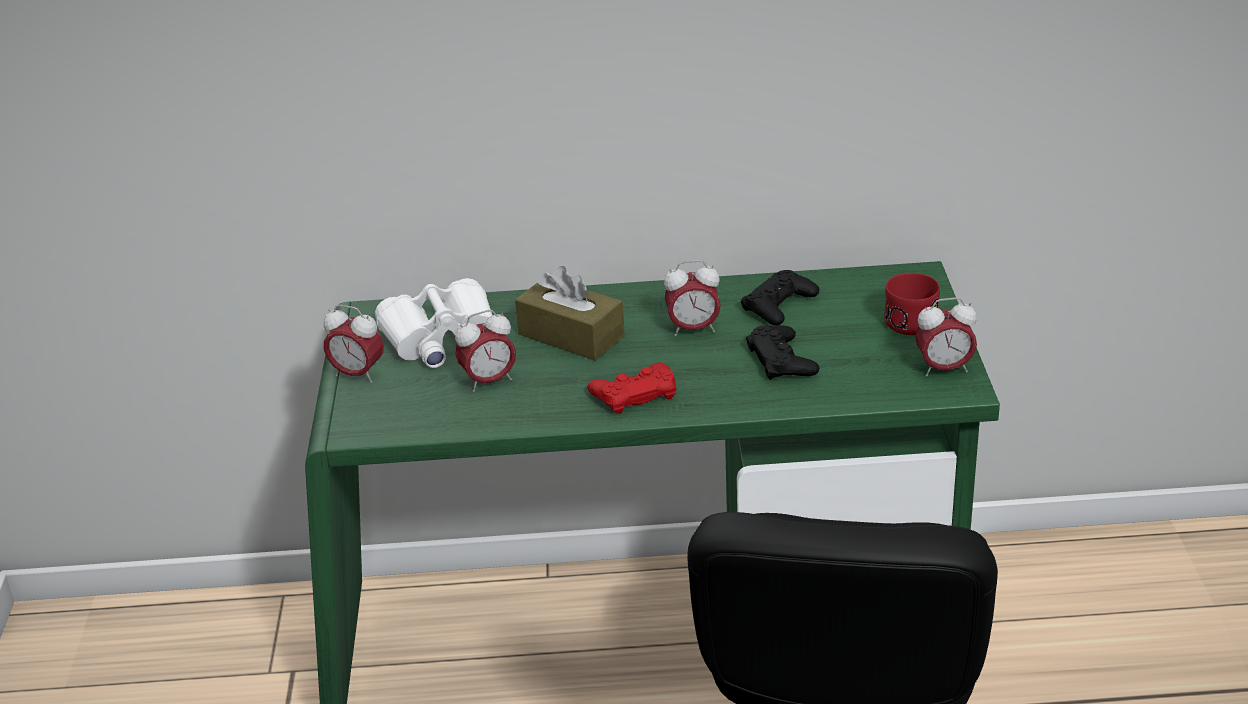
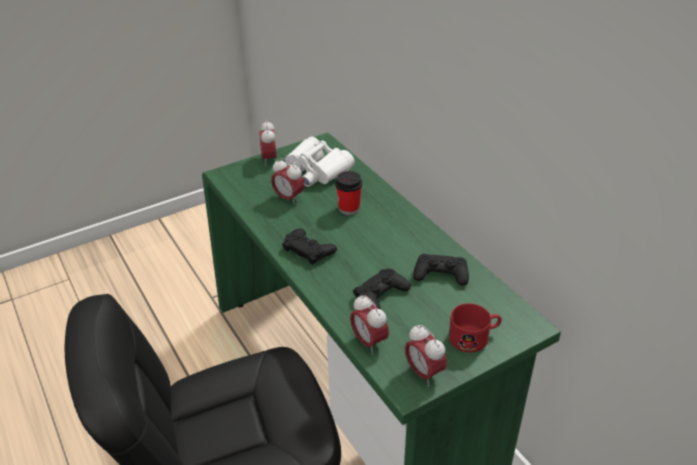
camera: 60 degrees right, 5 degrees up
(571, 335) = (349, 209): brown tissue box -> cup
(635, 394) = (308, 250): red game controller -> black game controller
(693, 329) = (388, 249): alarm clock -> alarm clock (369, 342)

